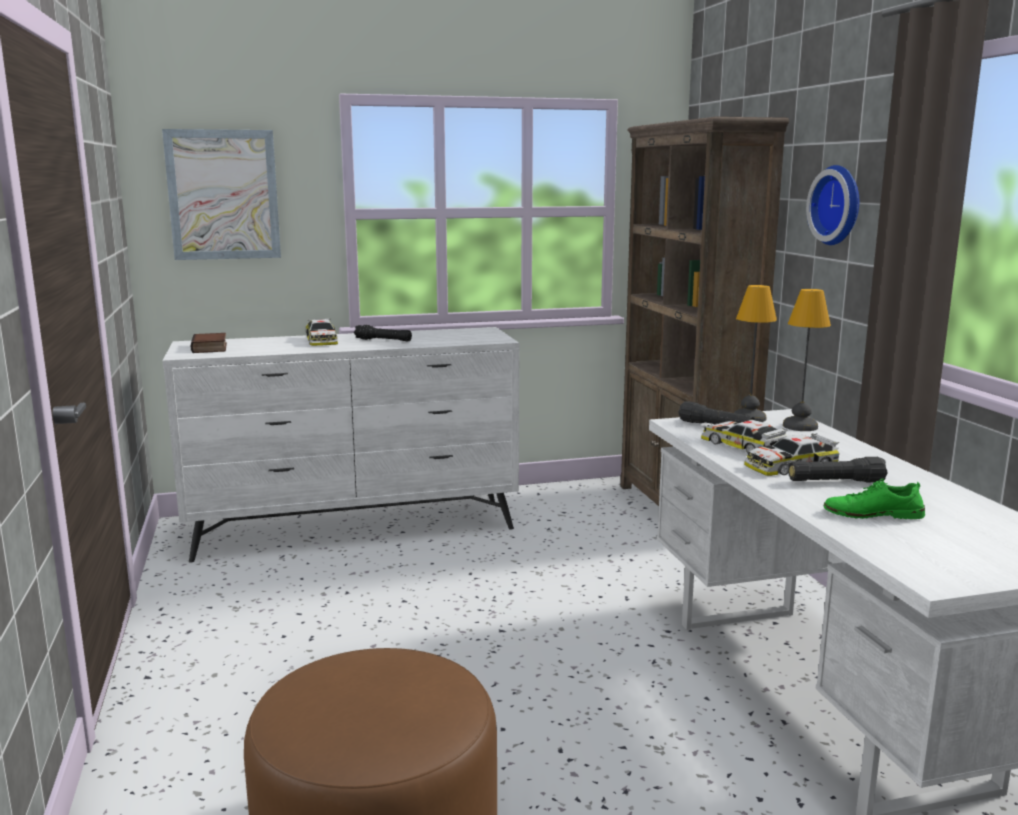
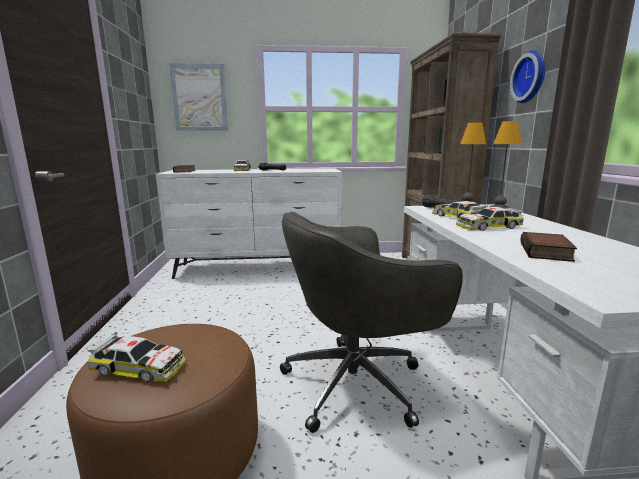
camera: 10 degrees right, 0 degrees up
(349, 718) = (139, 367): none -> toy car
(606, 719) = (357, 382): none -> grey office chair
(835, 482) = (519, 235): black flashlight -> none
(873, 514) = (547, 252): green shoe -> book

